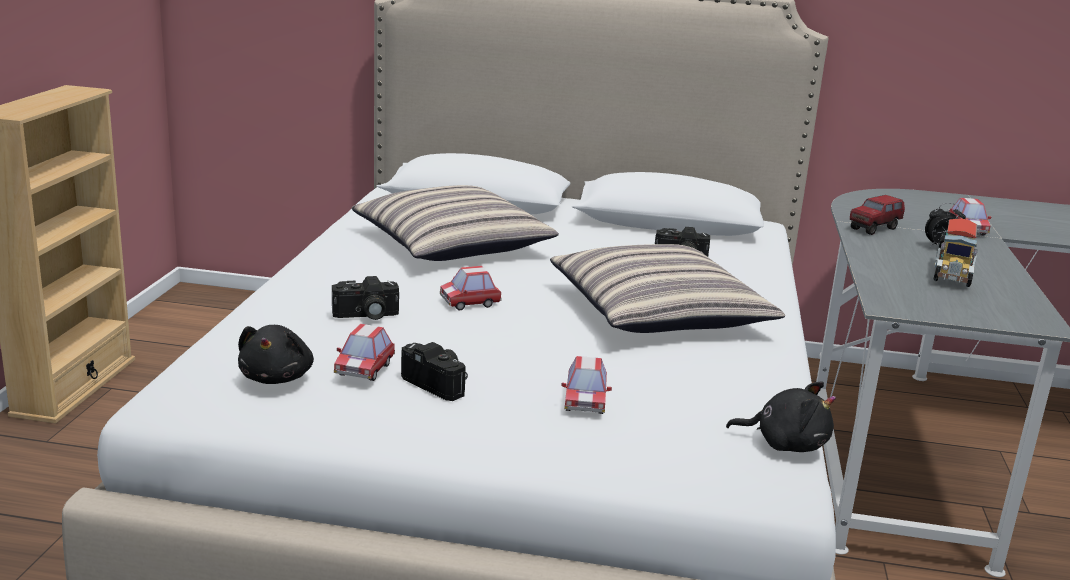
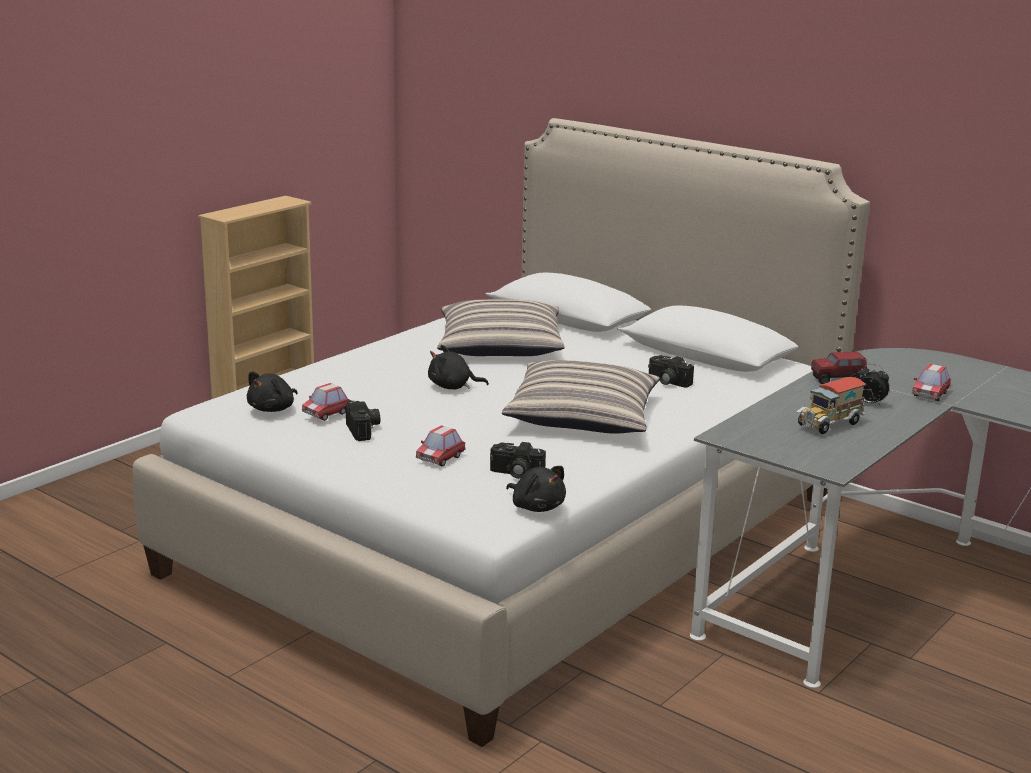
camera: 30 degrees right, 0 degrees up
(366, 315) = (370, 383): camera -> camera (515, 474)
(470, 303) = (453, 387): toy car -> black plush toy

